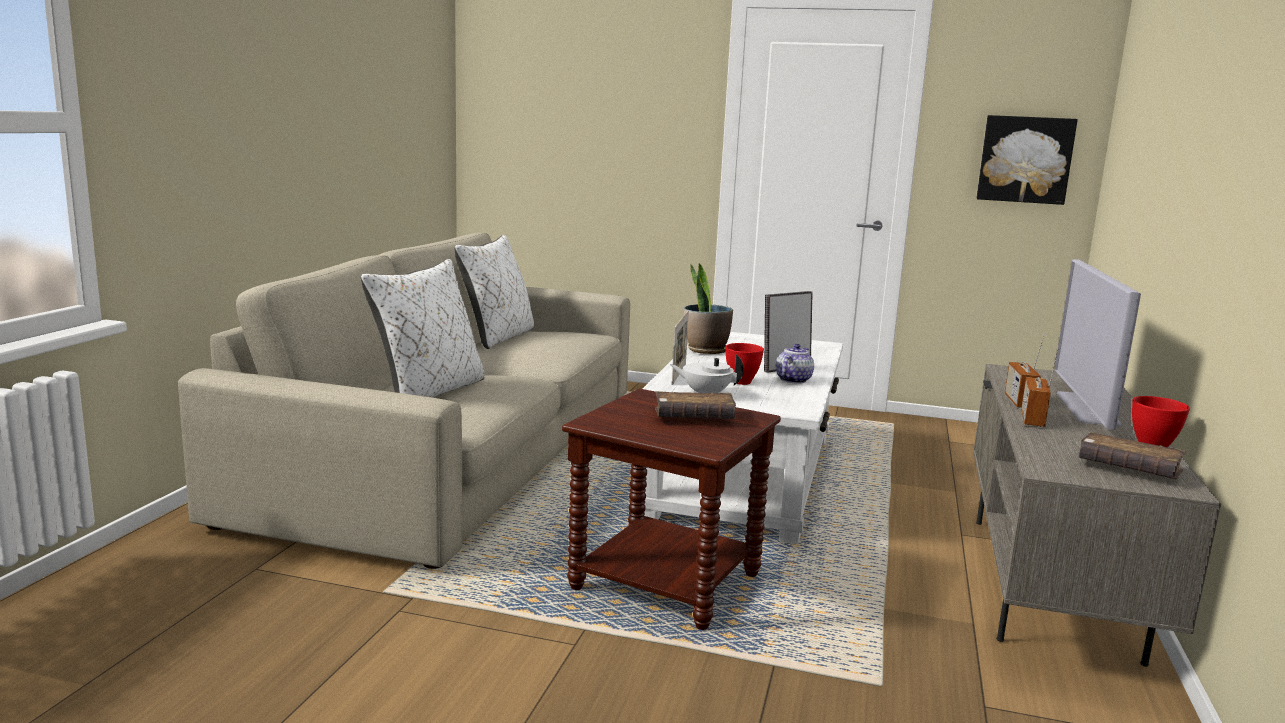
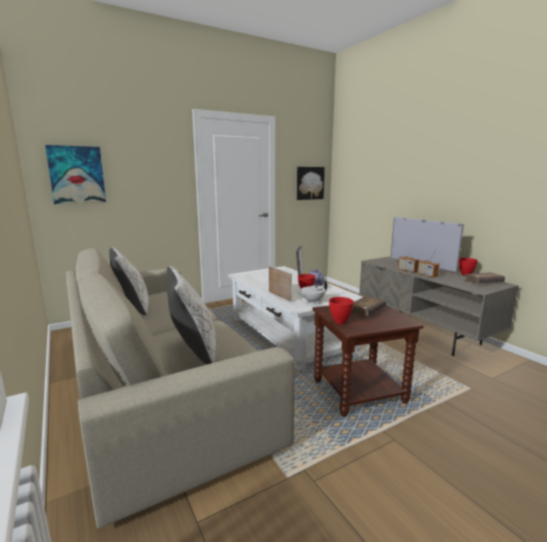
camera: 45 degrees left, 0 degrees up
(523, 115) = (77, 175): none -> picture
(610, 411) = (339, 322): none -> red bowl
(706, 350) = (257, 283): potted plant -> none

